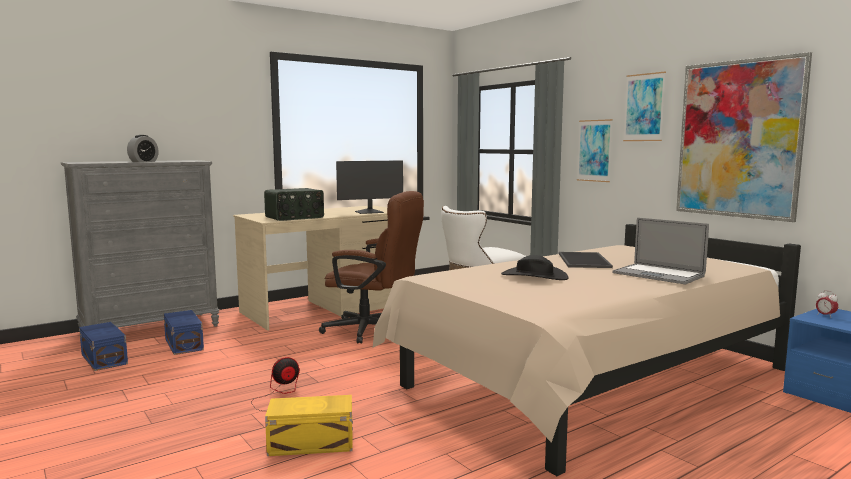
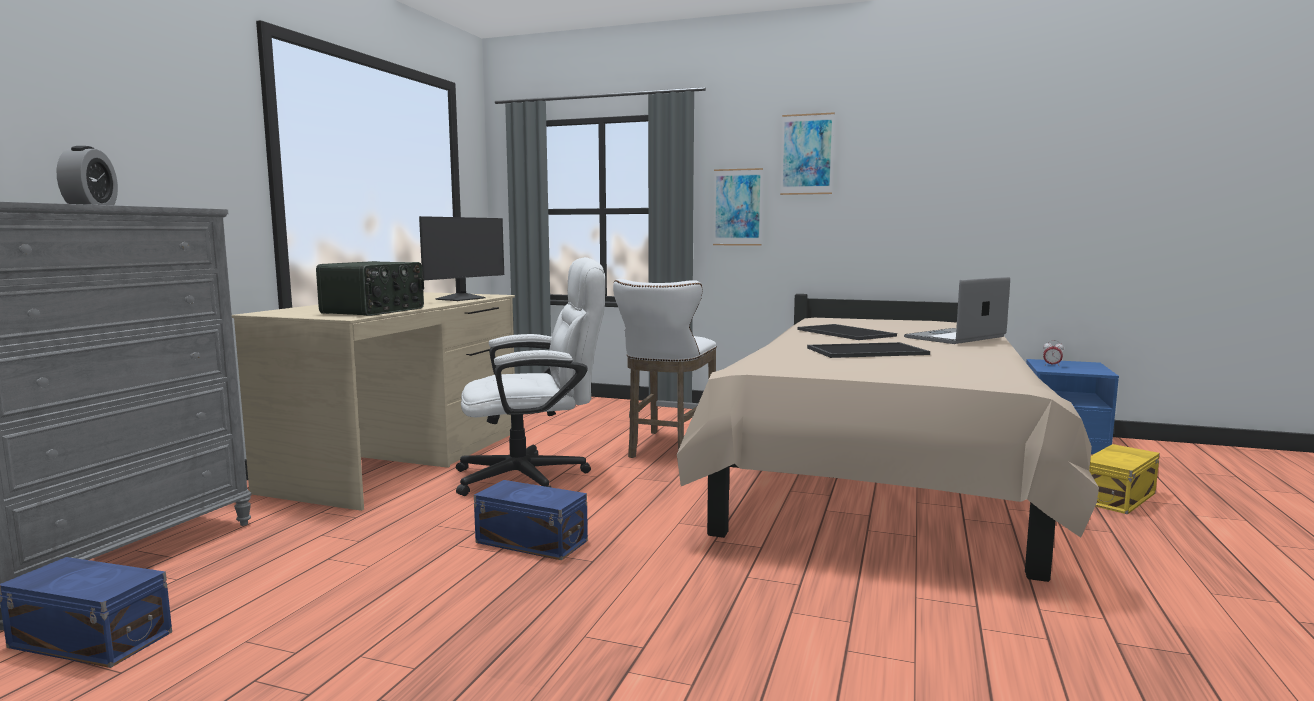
camera: 35 degrees left, 0 degrees up
(184, 344) = (237, 567): blue storage box -> blue storage box (531, 540)
(279, 395) = (574, 596): fan -> none
(312, 444) = (755, 644): yellow storage box -> yellow storage box (1119, 497)
(373, 331) = (534, 476): brown office chair -> white office chair
(534, 276) = (866, 351): black hat -> tray
(658, 274) = (955, 337): laptop -> laptop turned 135 degrees clockwise
(738, 139) = (927, 191): picture -> none

